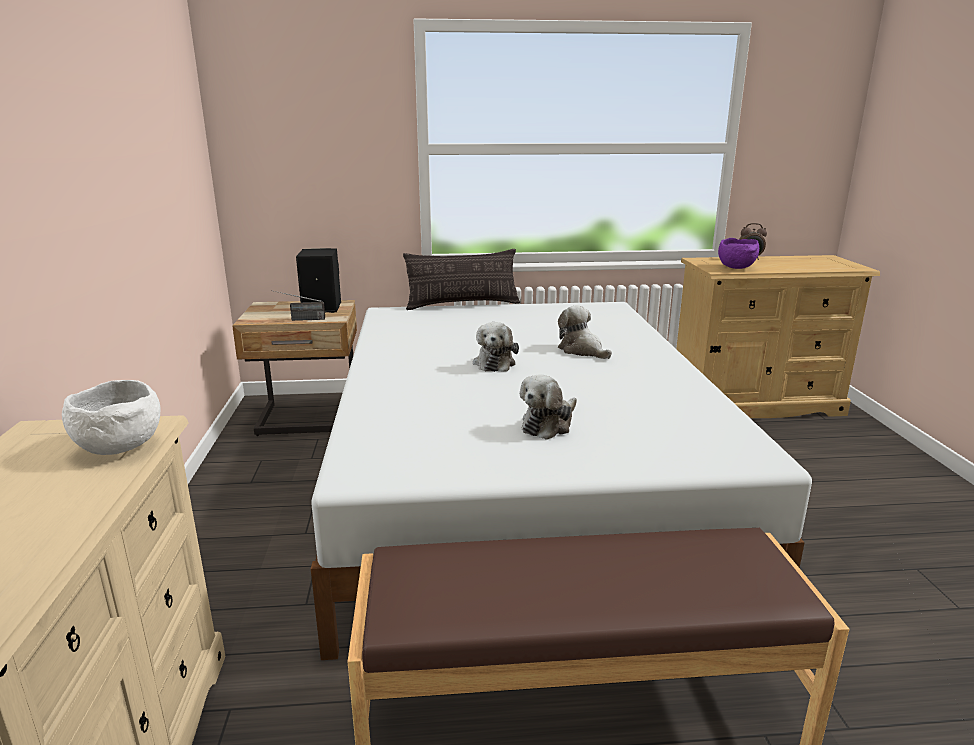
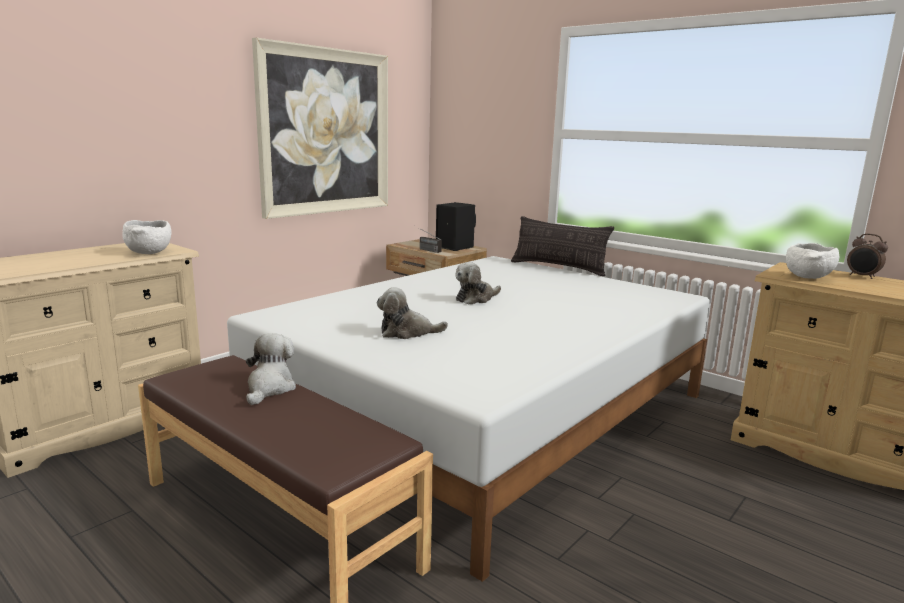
camera: 45 degrees right, 5 degrees down
(139, 171) = (326, 132): none -> picture
(582, 351) = (557, 310): plush toy -> plush toy (269, 388)
(737, 268) = (808, 278): purple bowl -> white bowl

